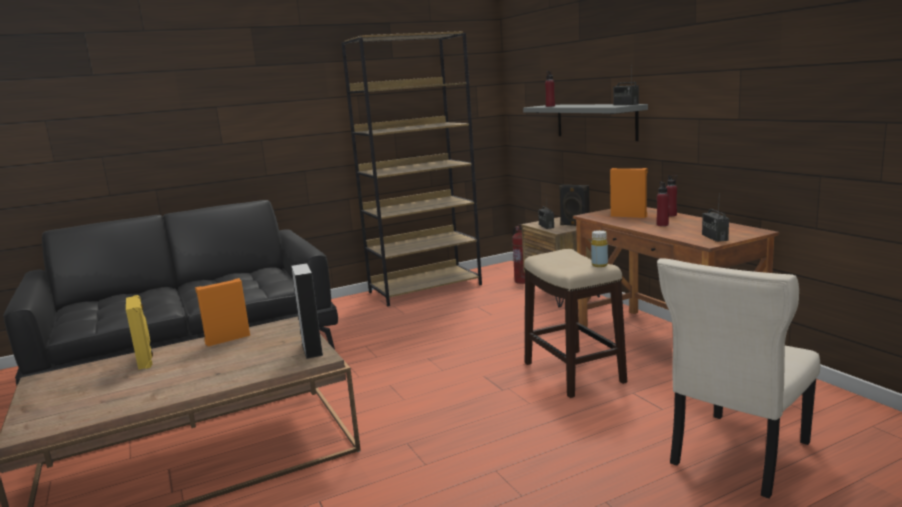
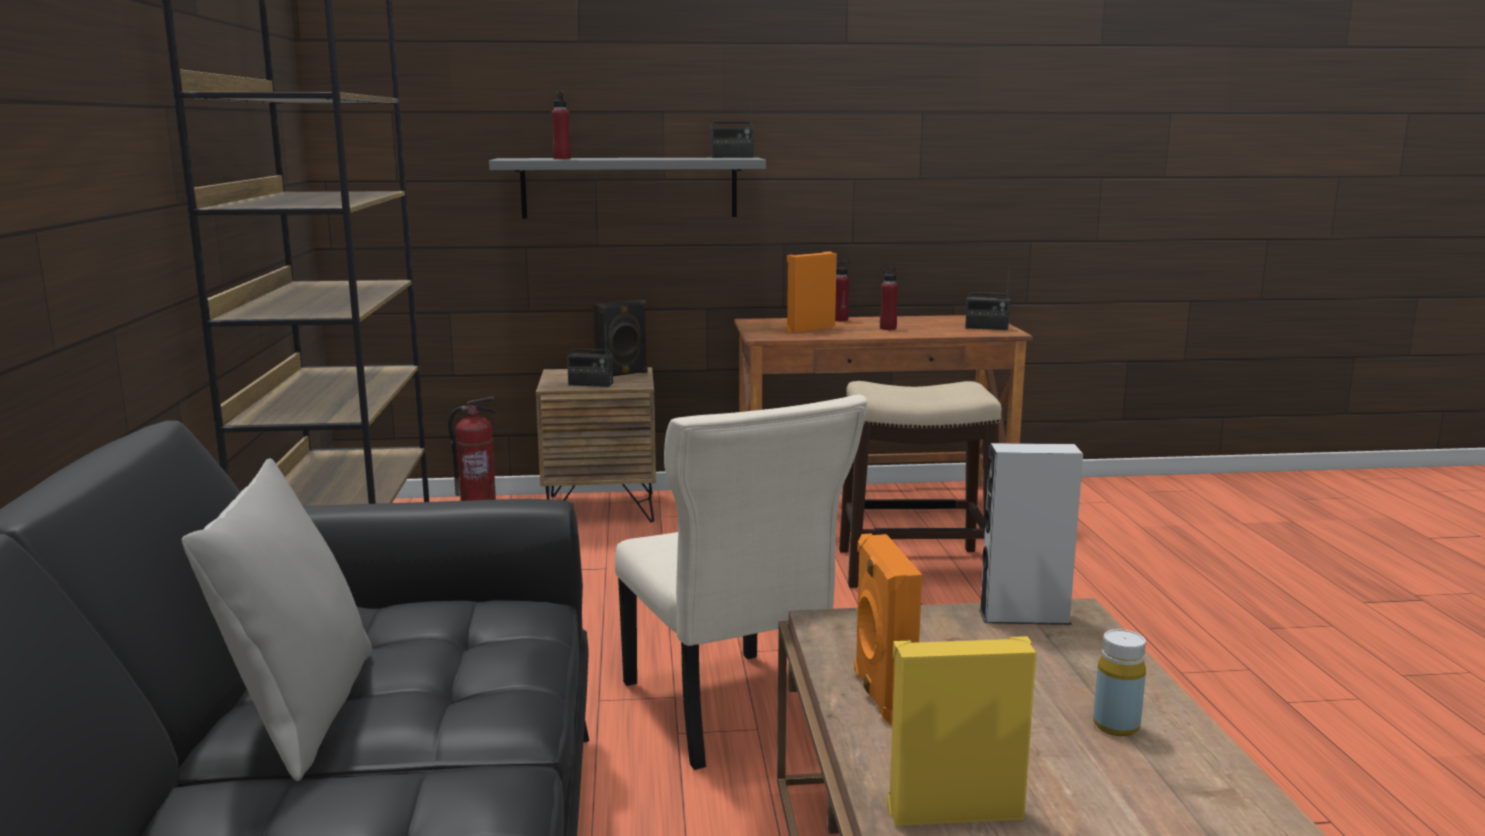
camera: 70 degrees left, 0 degrees up
(204, 284) = (300, 714): none -> grey pillow
(599, 265) = (965, 384): yellow bottle -> yellow bottle (1116, 726)
(736, 455) = (1184, 550): beige chair -> beige chair (728, 712)

